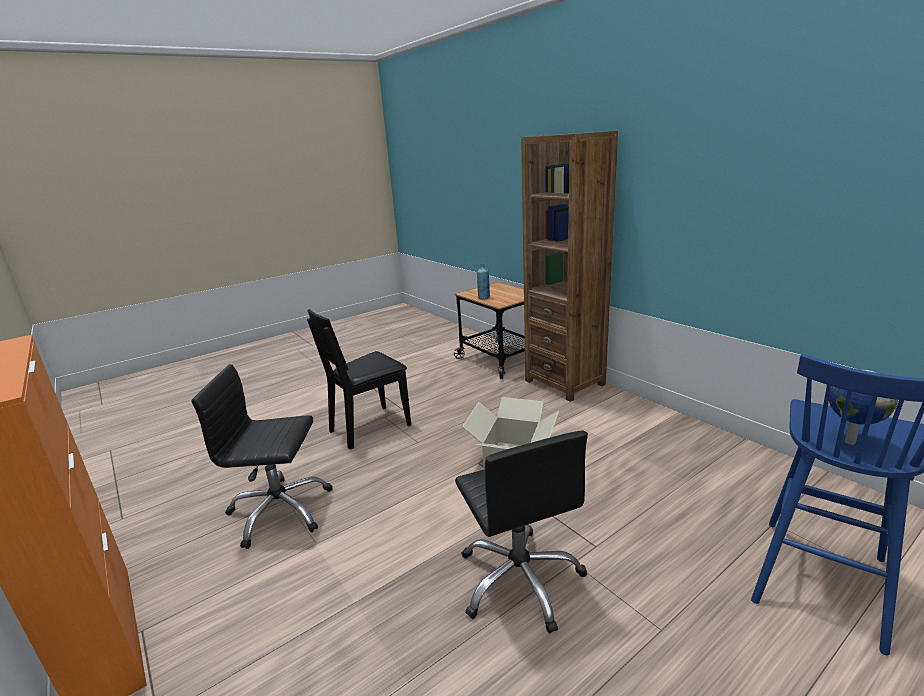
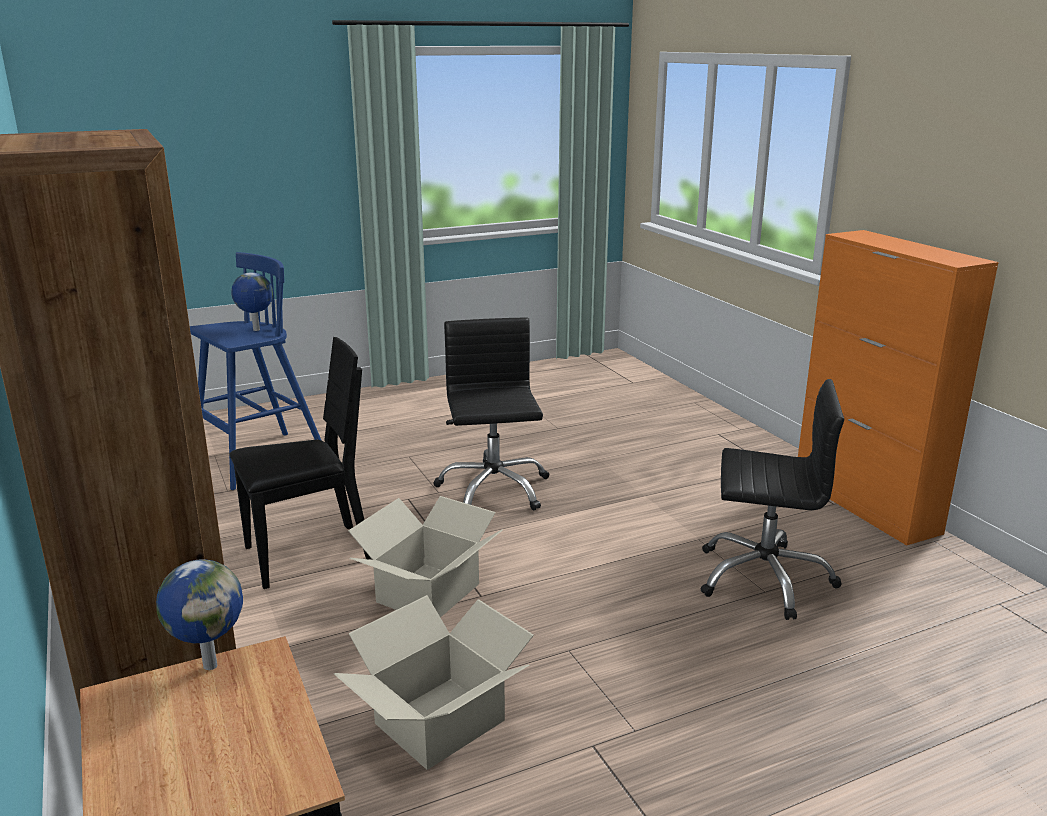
camera: 170 degrees left, 0 degrees up
(370, 427) = (663, 704): black chair -> black chair (307, 554)
(470, 406) = (438, 721): none -> cardboard box
(484, 298) = (273, 715): blue bottle -> none
(513, 301) = (210, 665): none -> globe

